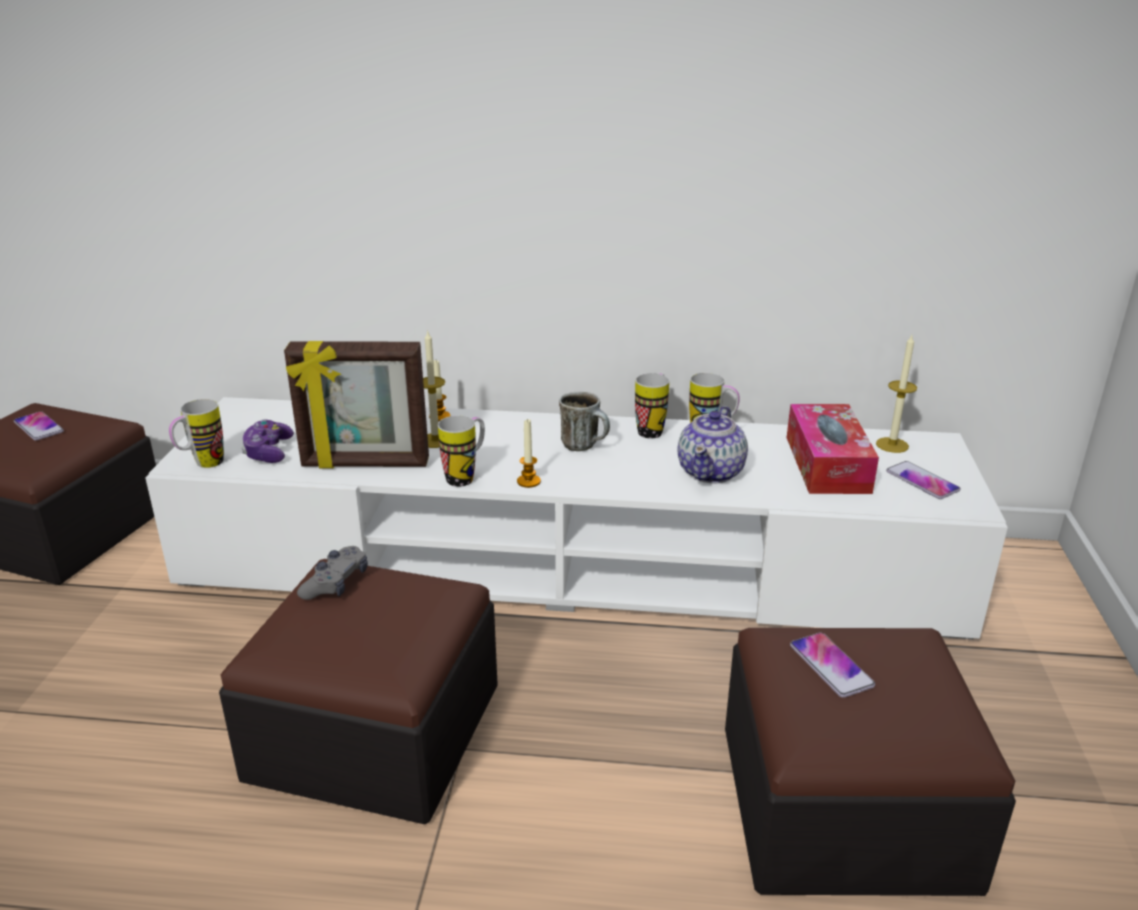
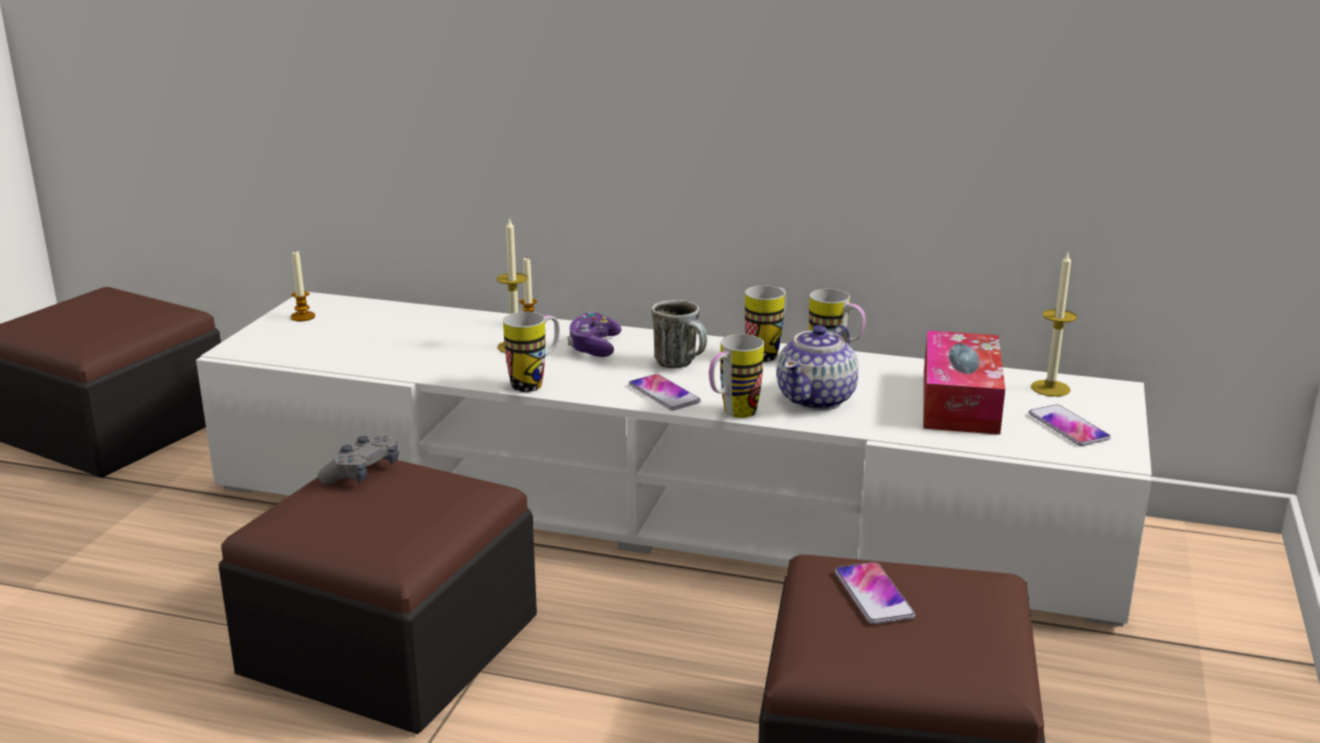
camera: 10 degrees right, 5 degrees down
(39, 427) = (104, 308): phone -> phone (664, 394)
(202, 465) = (257, 352): mug -> mug (732, 414)
(268, 452) = (331, 345): game controller -> game controller (594, 347)
(365, 464) = (430, 364): picture frame -> none
(528, 481) = (602, 393): candle -> candle (303, 317)

